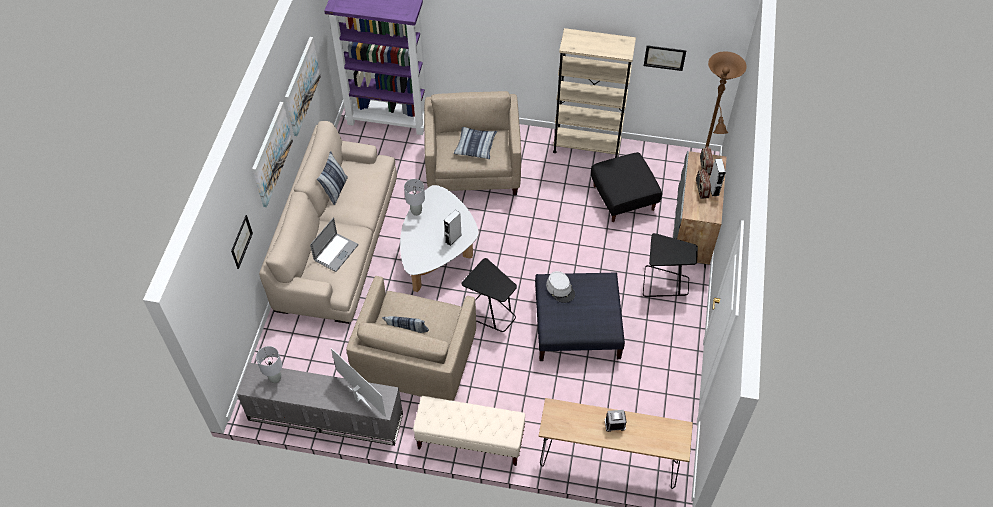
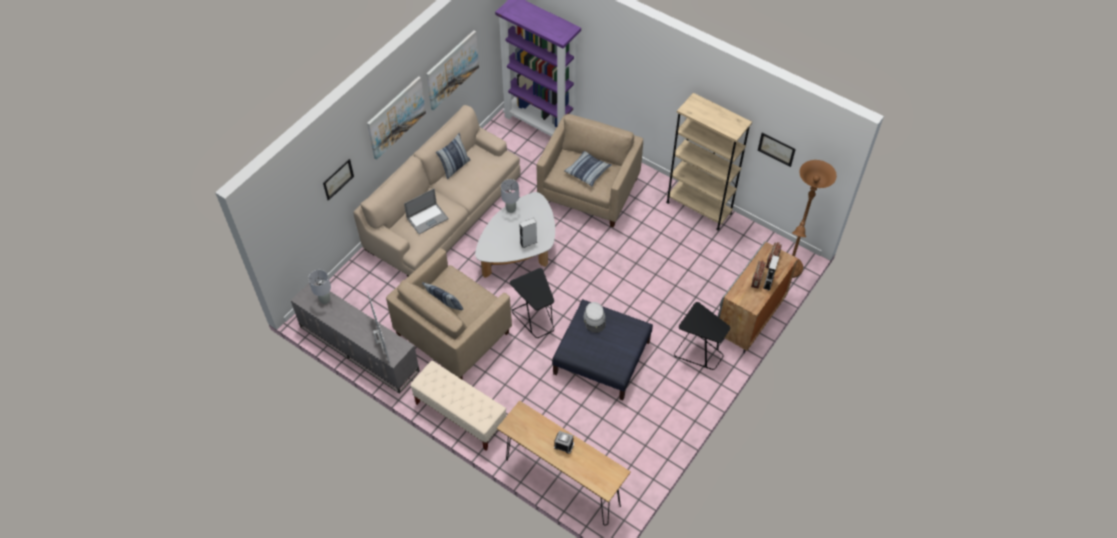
camera: 25 degrees right, 0 degrees up
(624, 198) = (706, 264): black ottoman -> none

